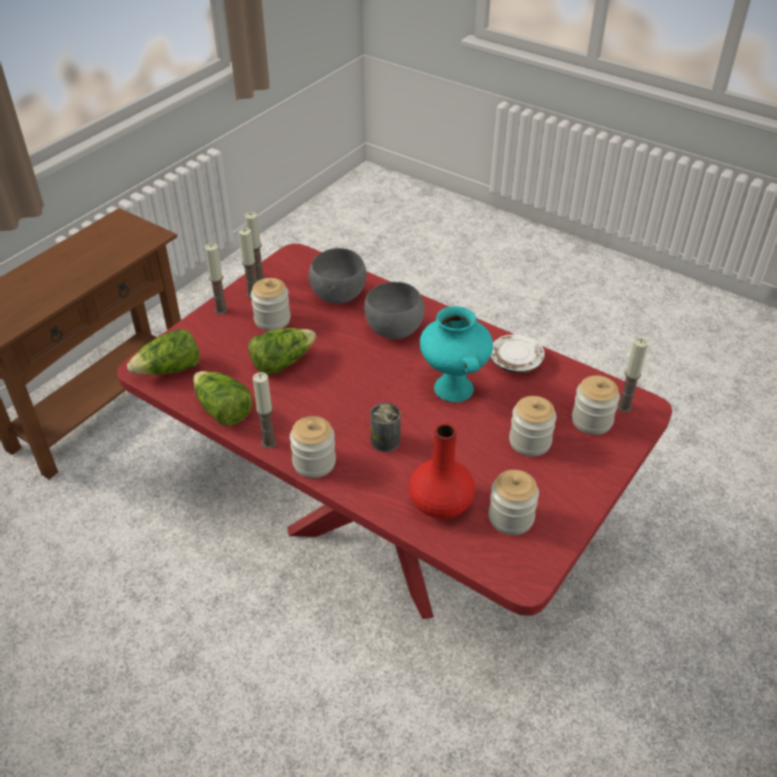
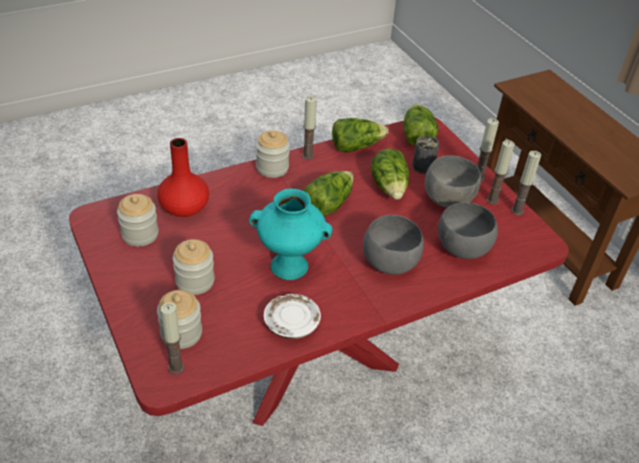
camera: 115 degrees right, 0 degrees up
(272, 319) = (449, 199): jar -> grey bowl
(342, 396) = (328, 203): none -> lettuce
(385, 441) = (264, 206): can -> can (423, 166)

